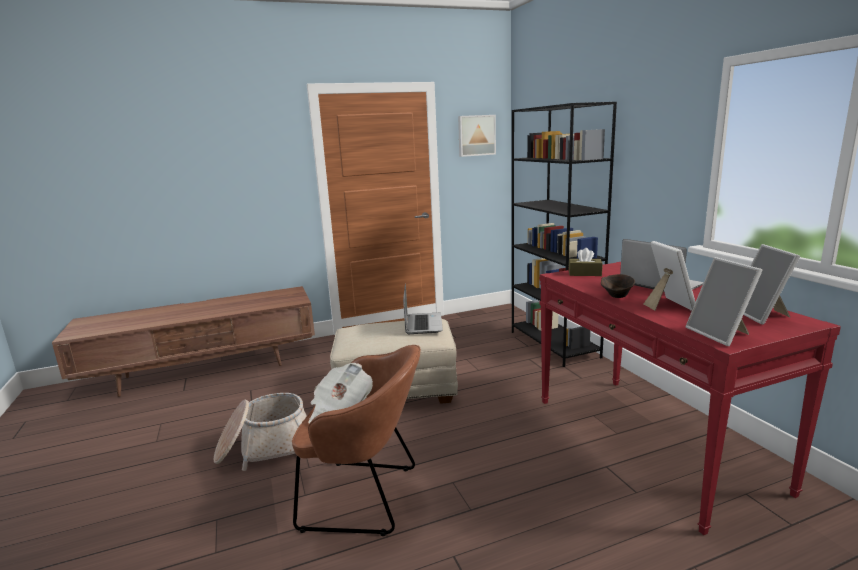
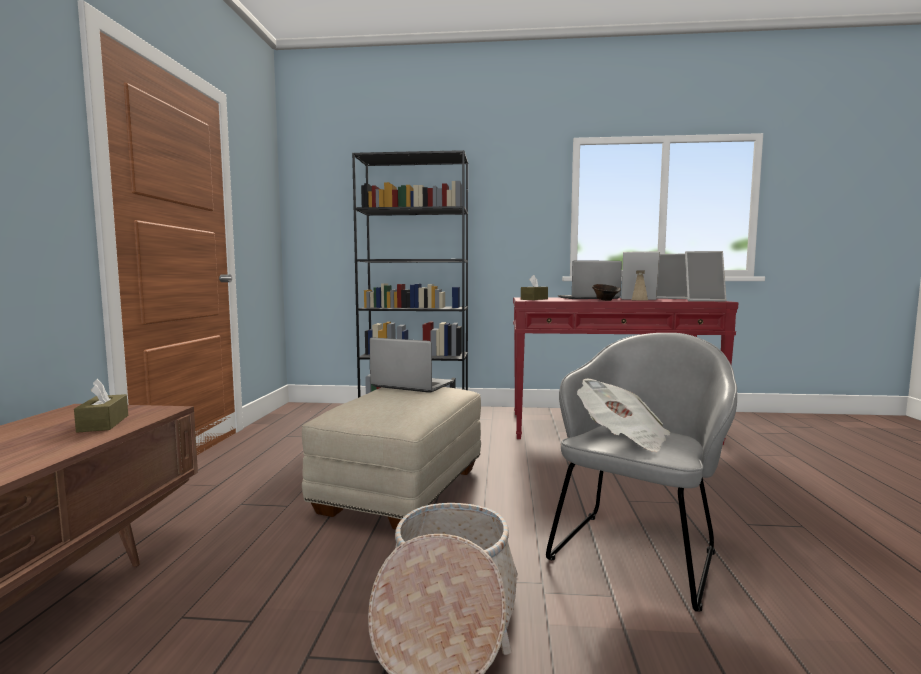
camera: 65 degrees left, 10 degrees down
(274, 301) = (103, 423): none -> brown tissue box
(366, 498) = (639, 551): brown armchair -> grey armchair
(476, 135) = (258, 182): picture -> none

